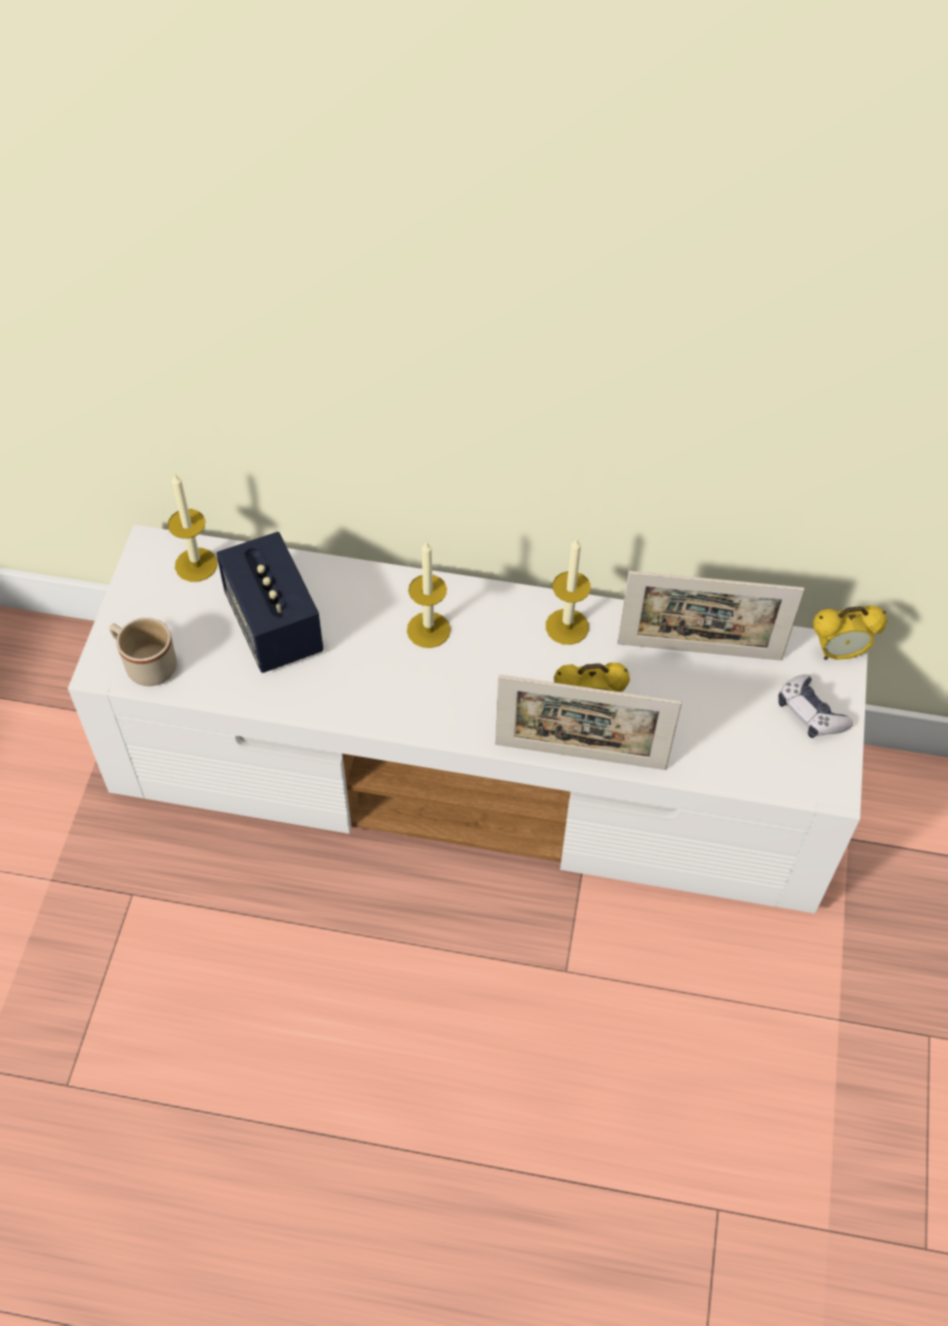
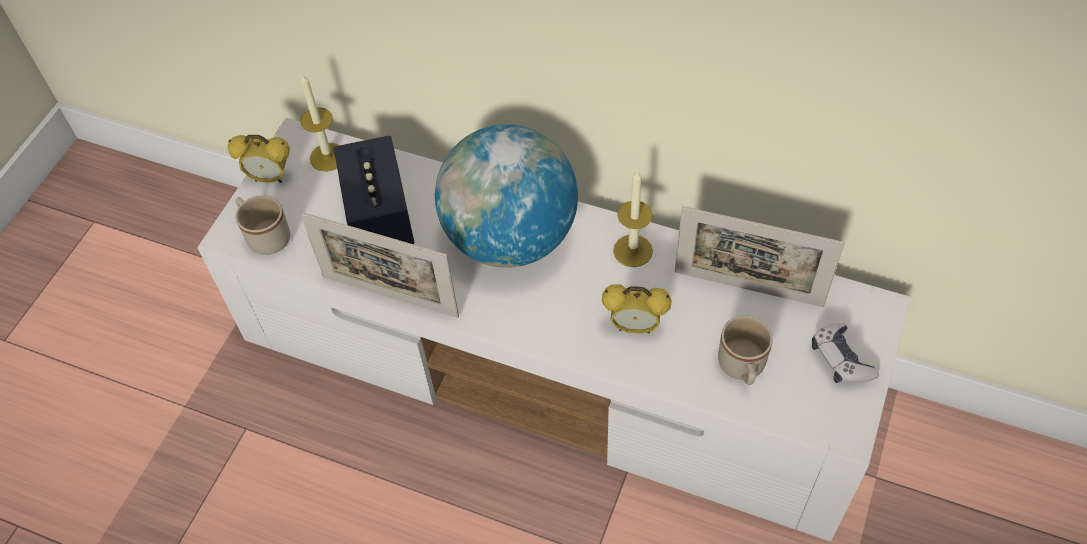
camera: 15 degrees right, 0 degrees up
(428, 630) = (510, 237): candle -> globe
(580, 756) = (618, 368): picture frame -> picture frame (390, 296)
(710, 737) = (742, 368): none -> beige mug
(838, 653) = (878, 307): alarm clock -> alarm clock (270, 178)

